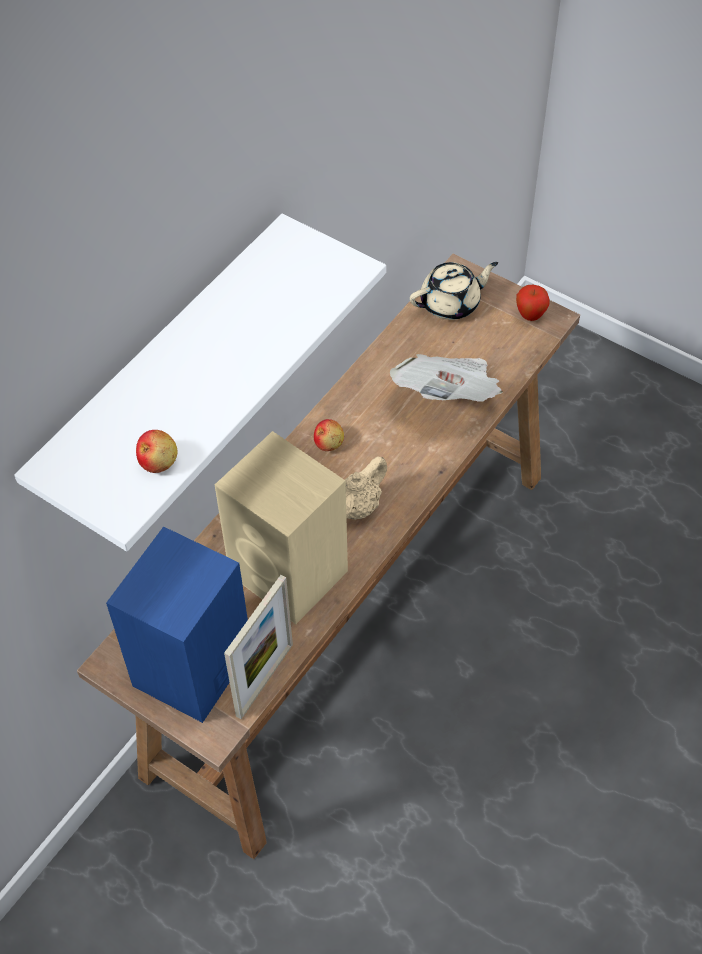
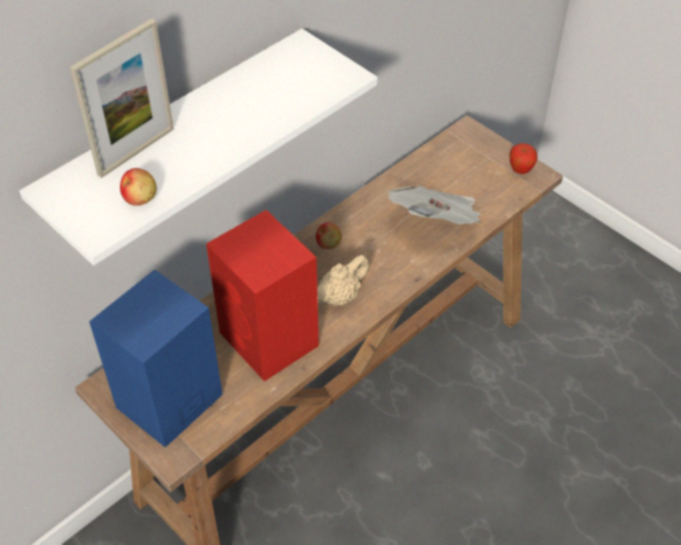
camera: 10 degrees right, 5 degrees down
(264, 680) = (226, 422): picture frame -> picture frame (136, 151)
(290, 574) = (270, 341): beige speaker -> red speaker
(451, 303) = (456, 152): beige teapot -> none

